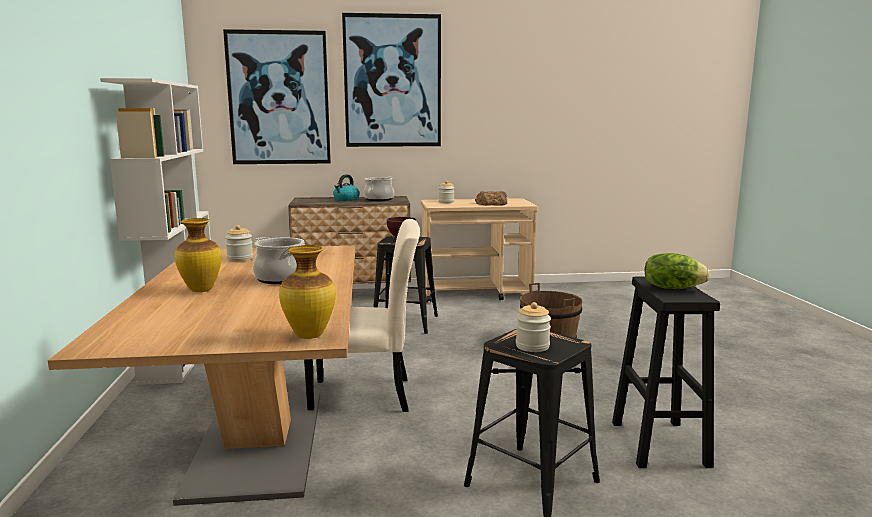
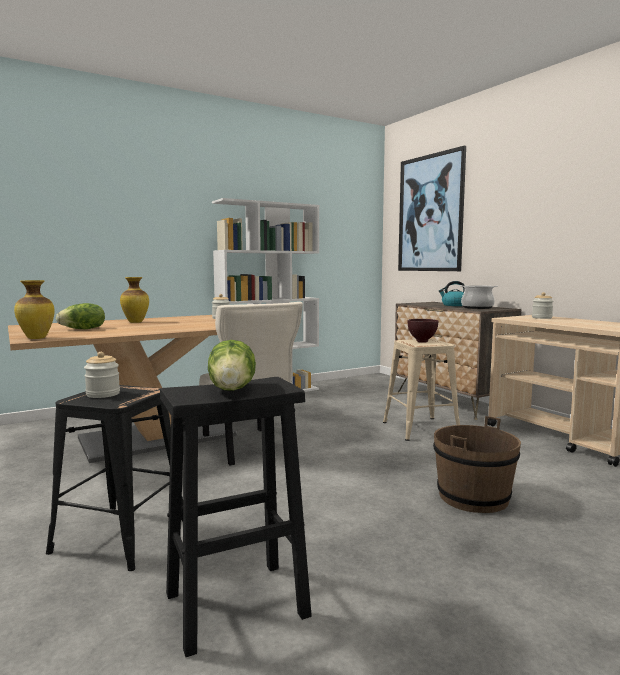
camera: 65 degrees right, 5 degrees down
(239, 314) = (83, 329): none -> lettuce
(281, 278) = (173, 325): cooking pot -> none
(392, 81) = (518, 184): picture -> none
(405, 322) = (421, 428): black stool -> beige stool
(492, 203) = (582, 324): bread -> none

